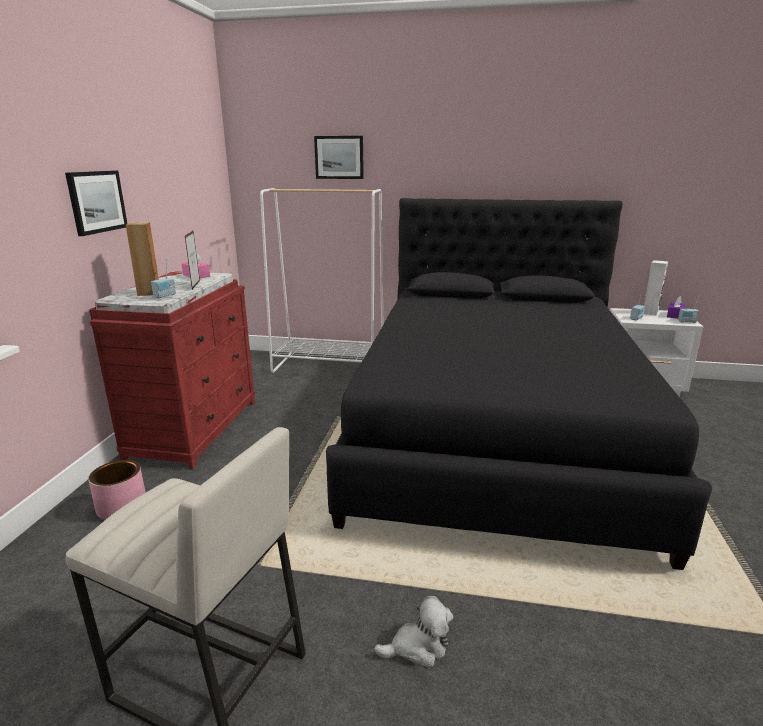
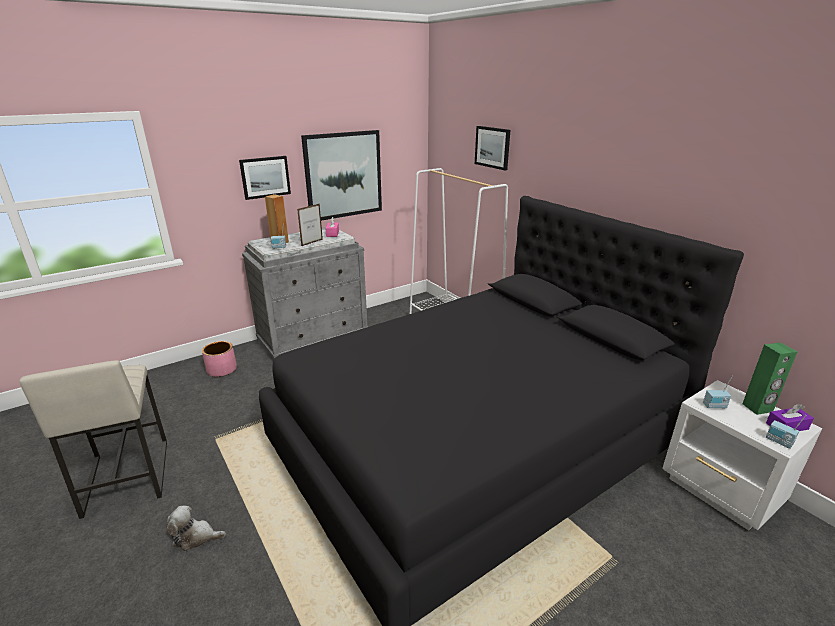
camera: 45 degrees right, 5 degrees up
(170, 202) = (343, 175): none -> picture
(195, 428) = (314, 338): red dresser -> grey dresser
(418, 647) = (195, 537): plush toy -> plush toy turned 150 degrees clockwise
(650, 312) = (757, 408): white speaker -> green speaker

